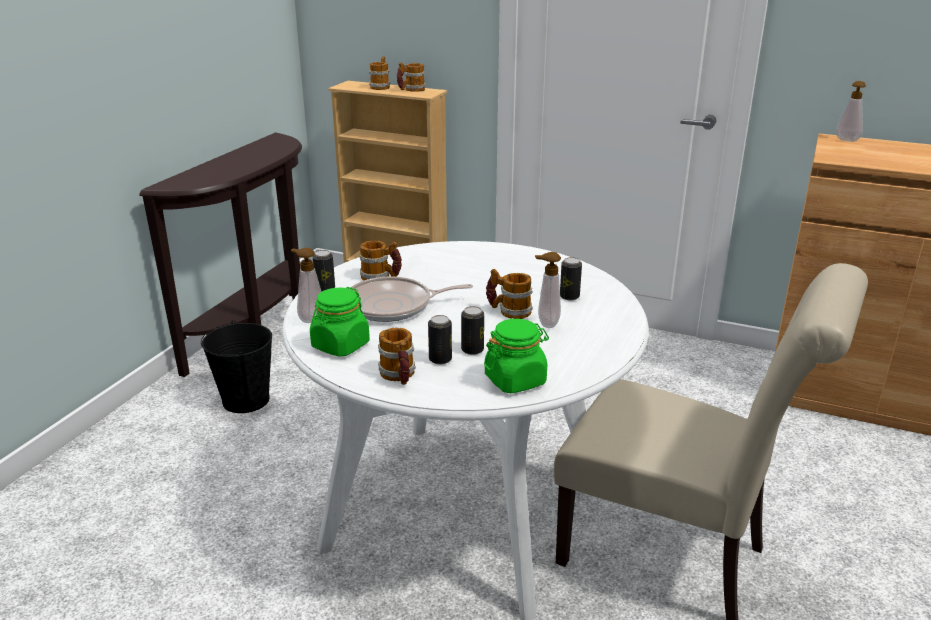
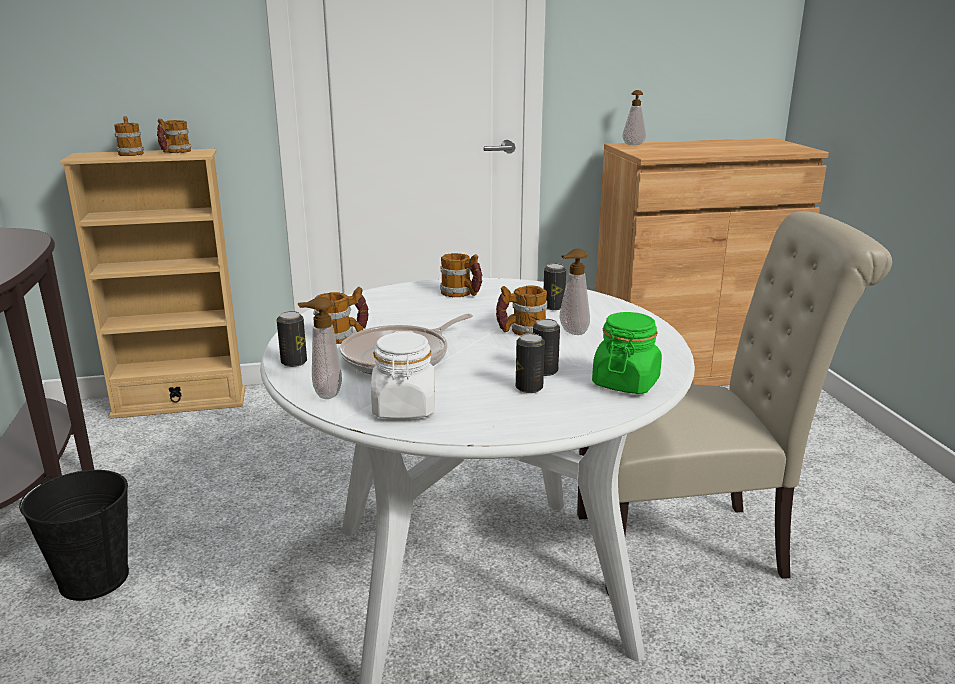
camera: 35 degrees left, 5 degrees down
(340, 345) = (404, 408): green jar -> white jar
(399, 376) = (515, 415): mug -> mug (461, 294)

